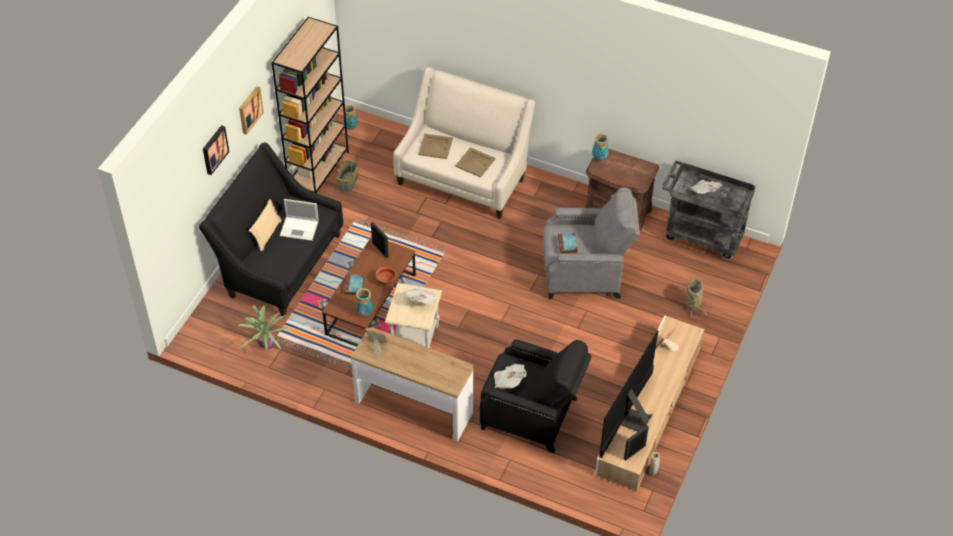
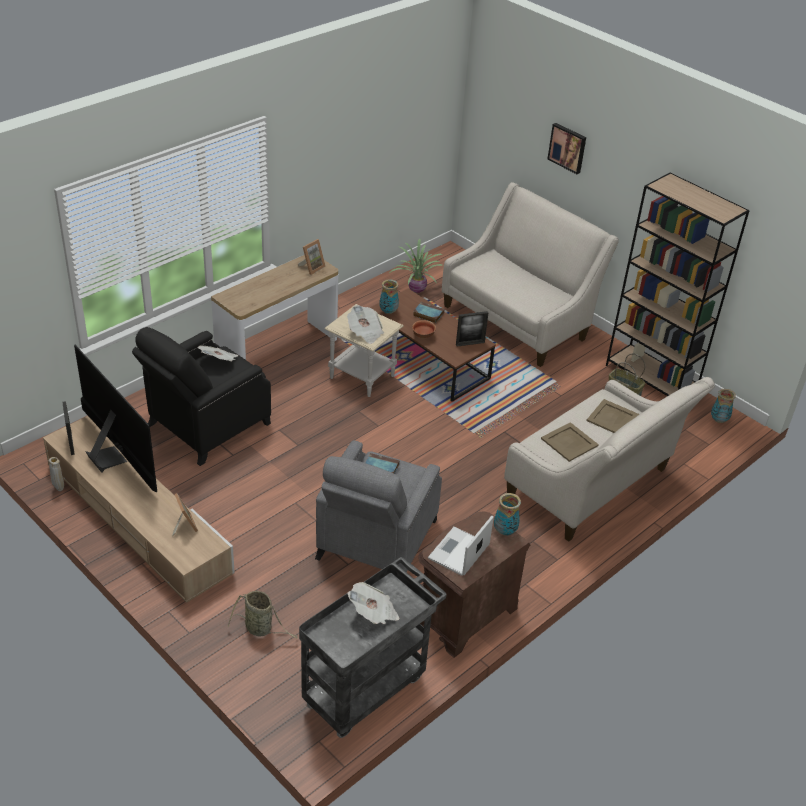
camera: 110 degrees right, 10 degrees down
(249, 109) = (627, 184): picture -> none
(267, 234) = (525, 271): beige pillow -> none
(279, 263) = (519, 319): black sofa -> beige sofa
(300, 228) = (522, 291): laptop -> laptop (458, 553)

